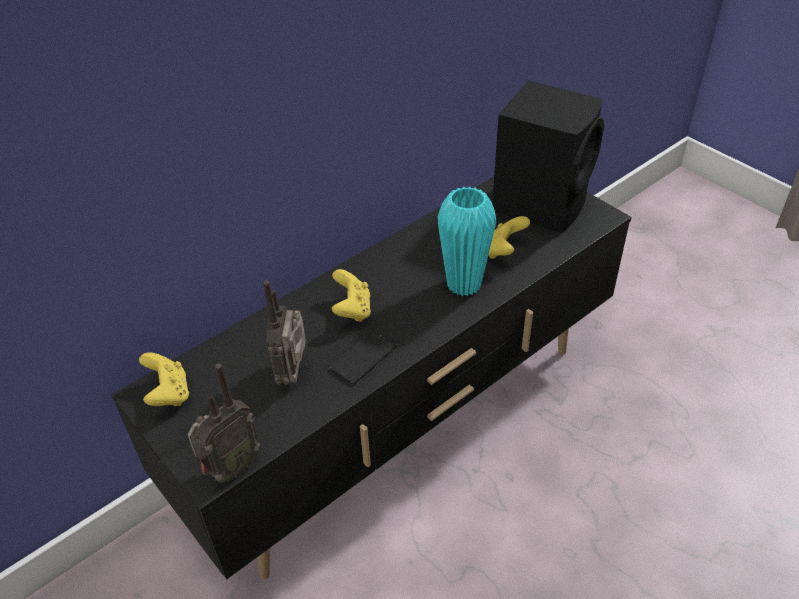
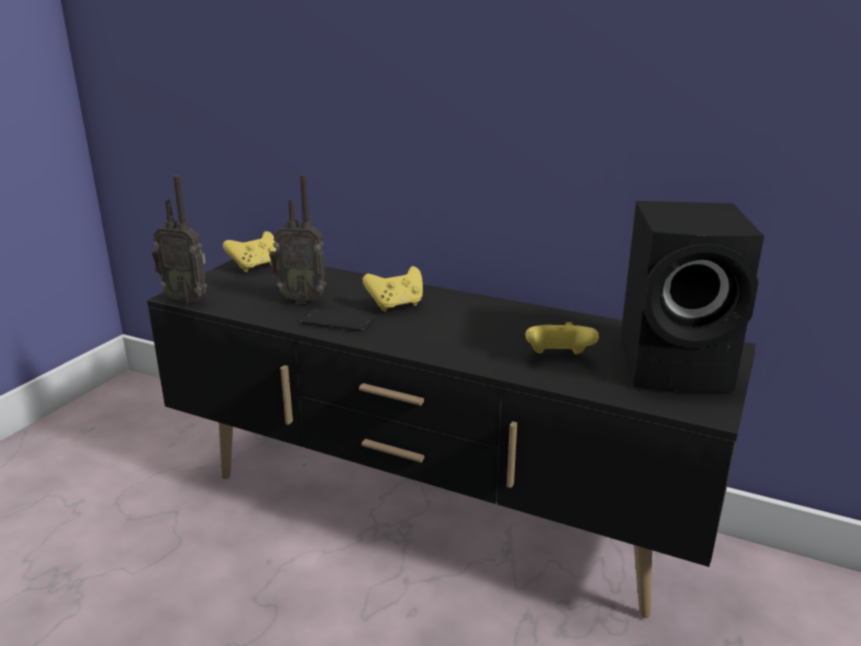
camera: 65 degrees right, 20 degrees down
(294, 372) = (301, 299): radio -> radio turned 150 degrees counterclockwise
(464, 284) = (480, 347): turquoise vase -> none

